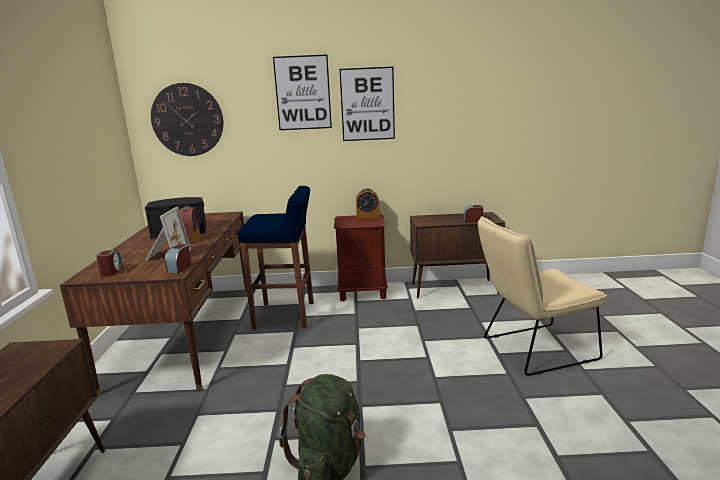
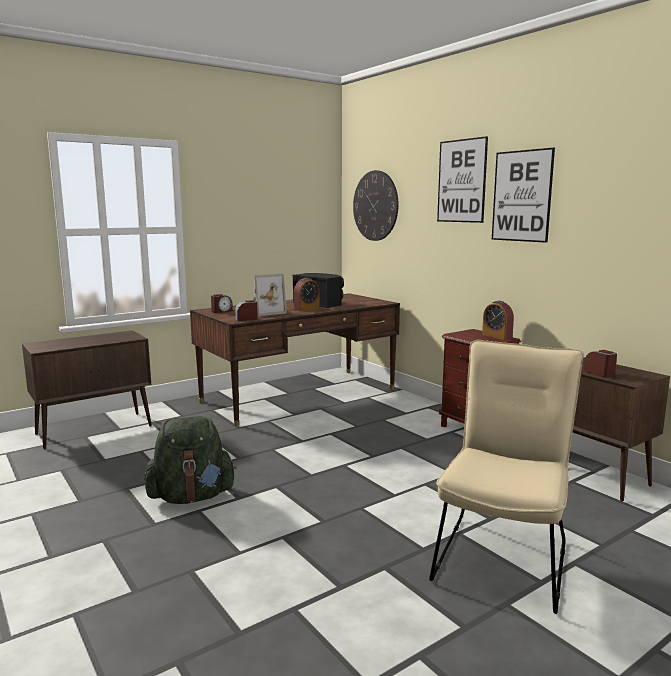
camera: 55 degrees right, 5 degrees down
(285, 315) = (376, 414): blue stool -> none
(532, 350) = (503, 555): beige chair -> beige chair turned 75 degrees clockwise

